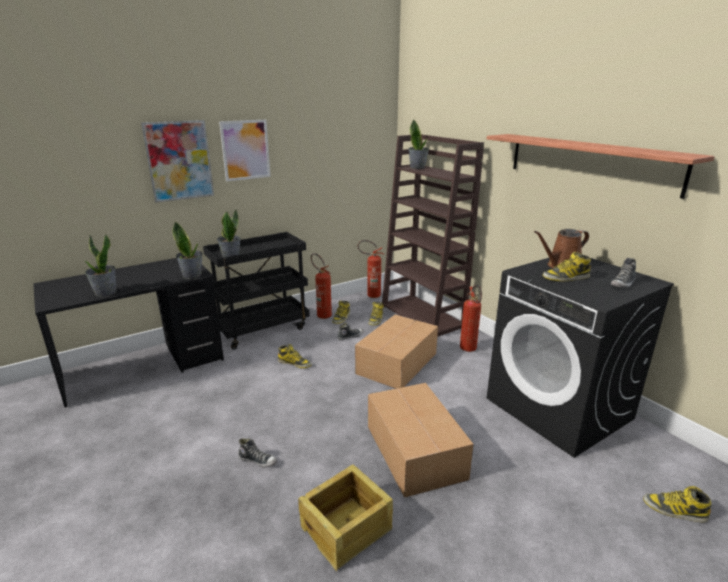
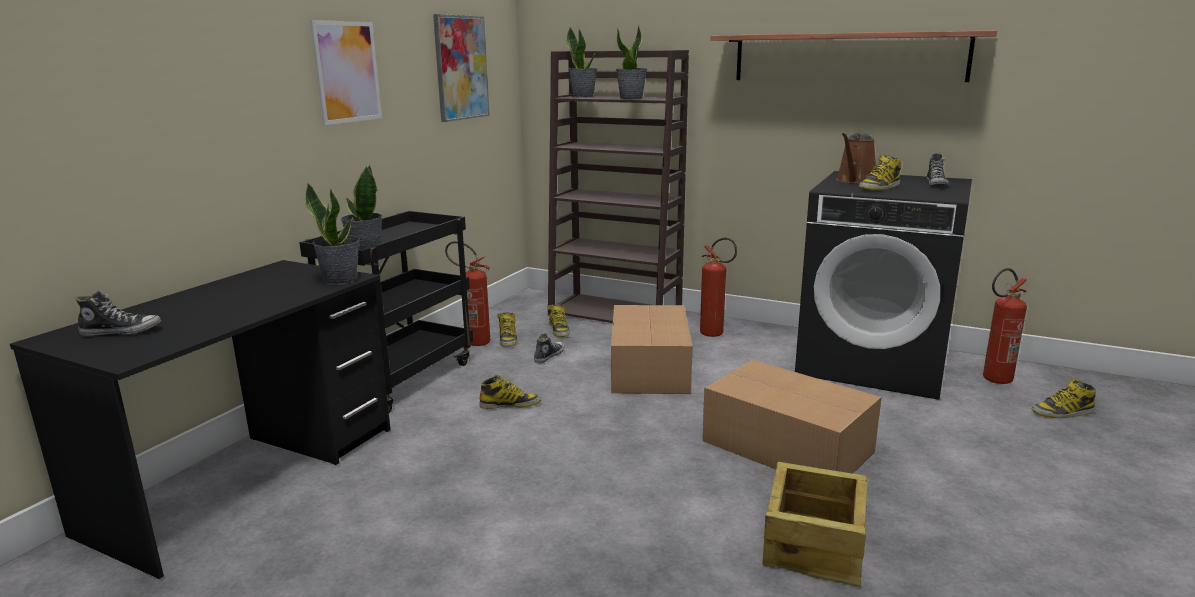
camera: 30 degrees left, 5 degrees down
(105, 293) = (217, 324): potted plant -> potted plant (631, 98)
(179, 161) = (255, 87): picture -> picture (461, 68)
(258, 460) = (611, 523): shoe -> shoe (122, 331)
(370, 295) = (515, 306): fire extinguisher -> fire extinguisher (993, 380)

